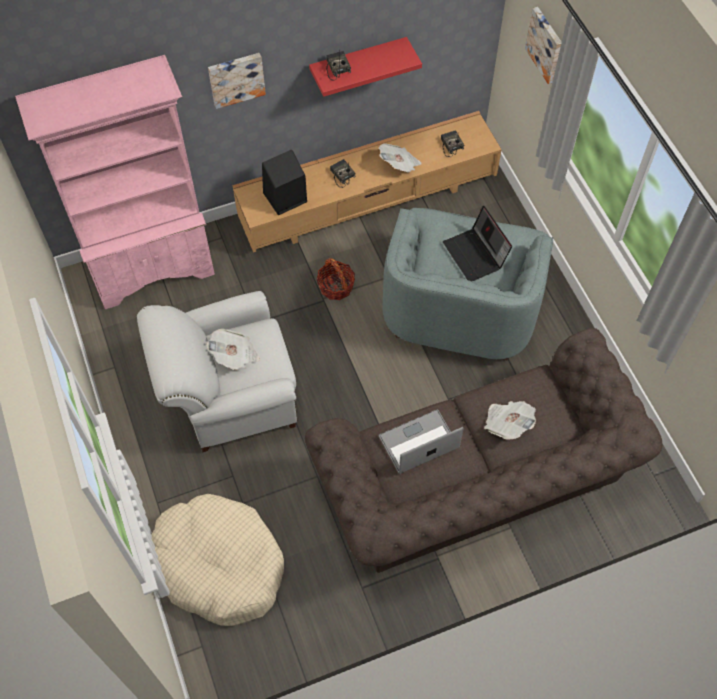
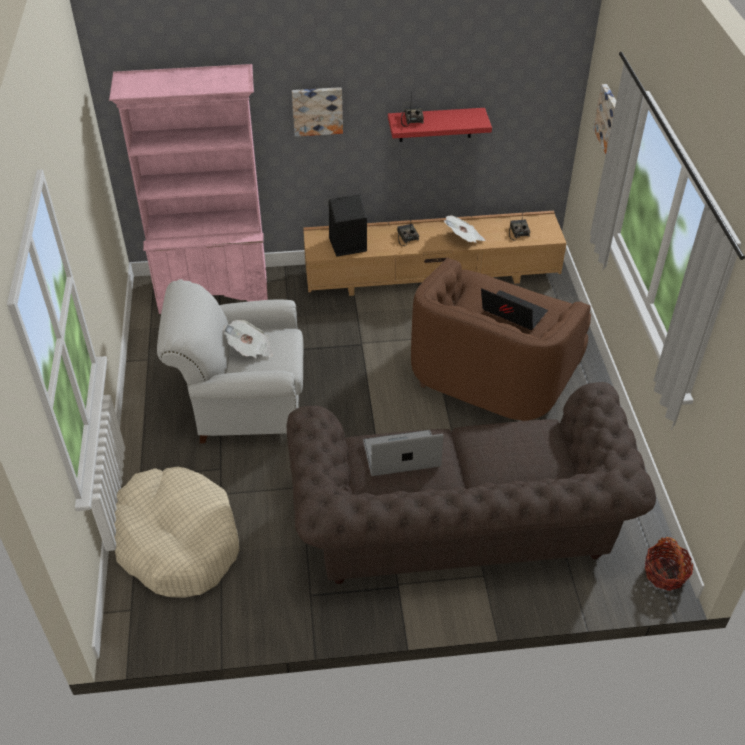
camera: 15 degrees right, 15 degrees down
(336, 286) = (377, 336): basket -> basket (665, 573)
(460, 305) = (493, 373): grey armchair -> brown armchair
(475, 255) = (511, 314): laptop -> laptop turned 135 degrees clockwise
(507, 424) = (497, 457): newspaper -> none

